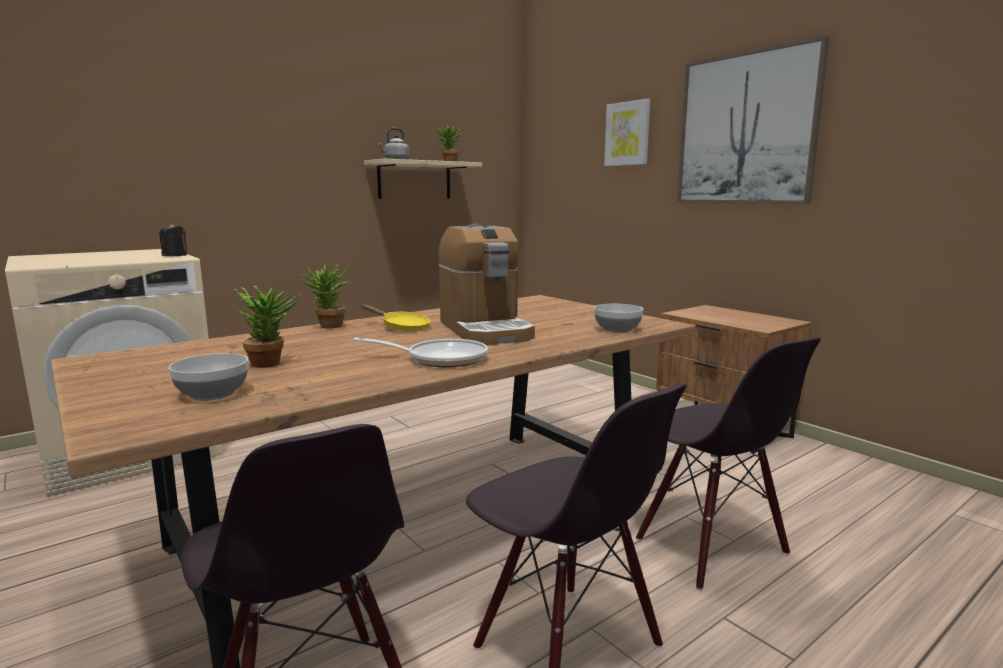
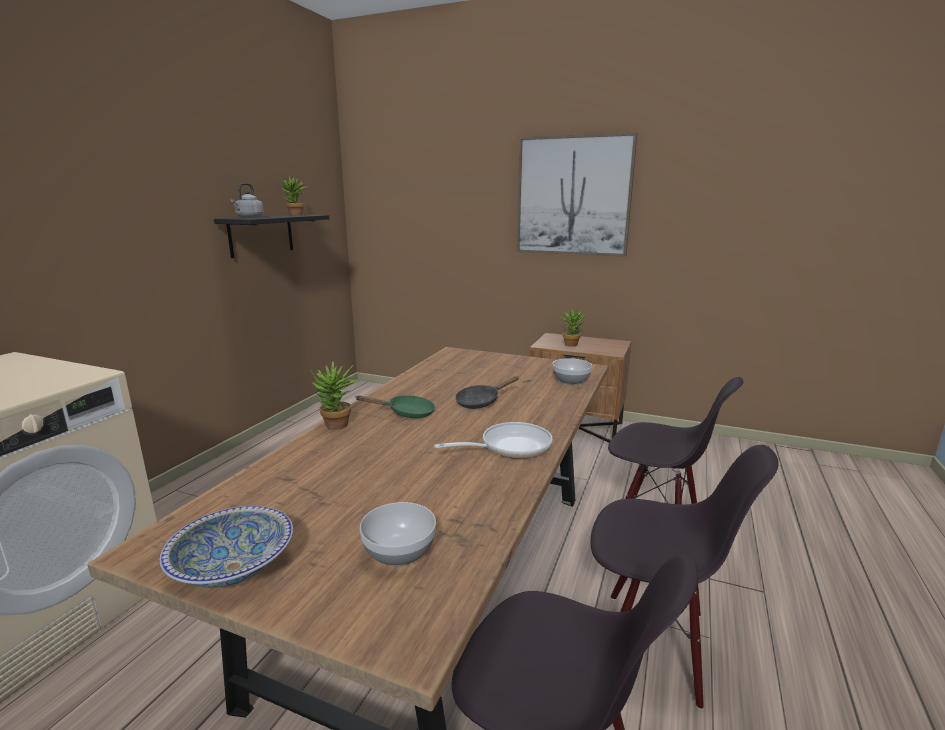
camera: 30 degrees left, 5 degrees up
(108, 377) = (233, 567): none -> bowl
(175, 256) = (73, 370): black candle -> none
(272, 363) = (376, 492): potted plant -> potted plant (572, 344)
(401, 327) = (406, 413): yellow frying pan -> green frying pan
(414, 180) = (261, 235): beige shelf -> black shelf
(485, 330) = (481, 401): coffee machine -> black frying pan
(627, 133) = (463, 190): picture -> none

